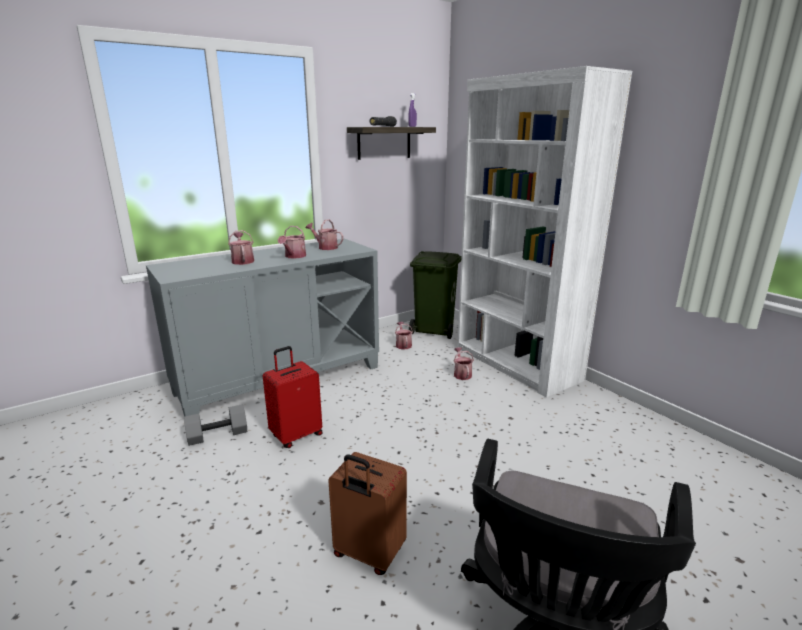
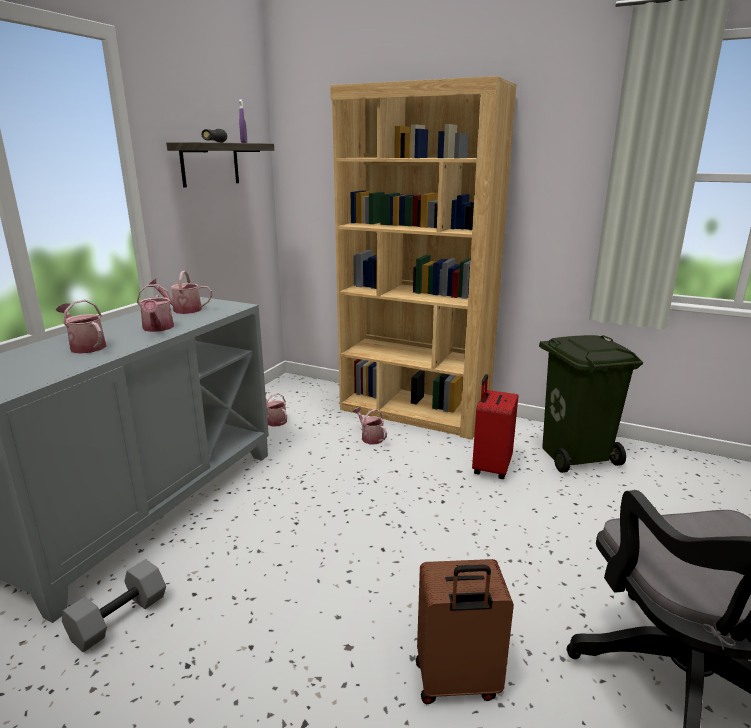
camera: 30 degrees left, 0 degrees up
(296, 435) = (239, 575): red suitcase -> red suitcase (490, 468)
(435, 330) = (296, 394): green trash can -> green trash can (576, 455)
(516, 364) = (414, 412): white bookcase -> brown bookcase

